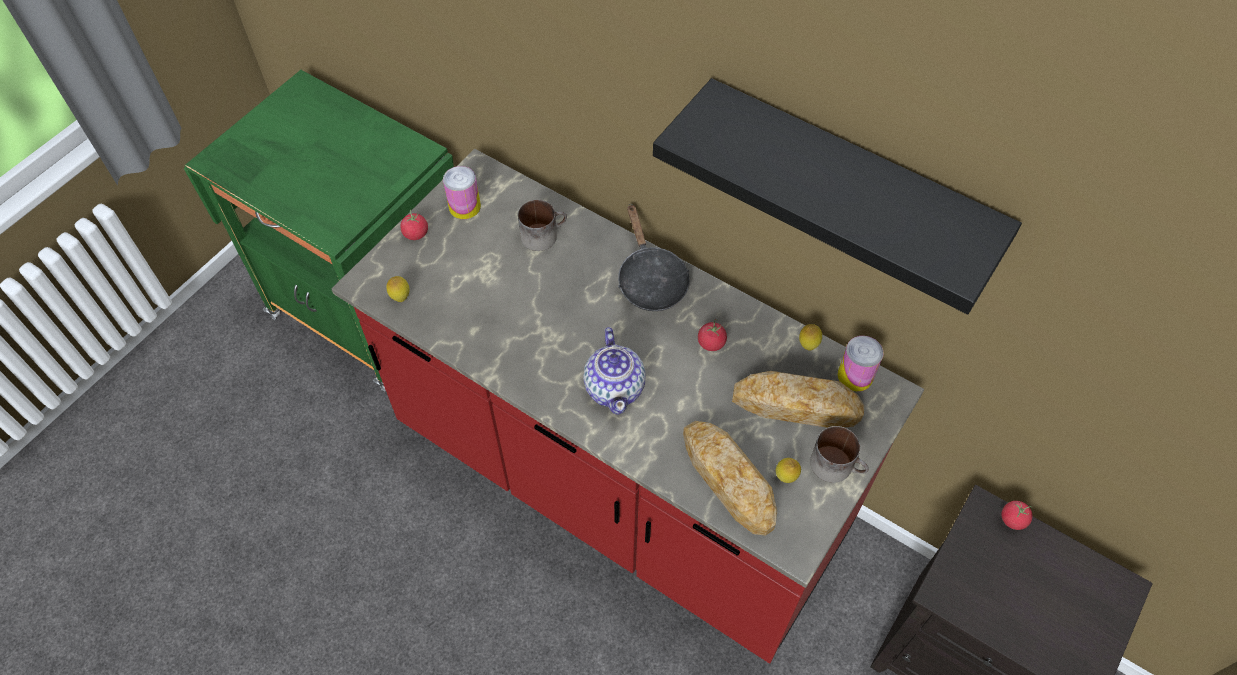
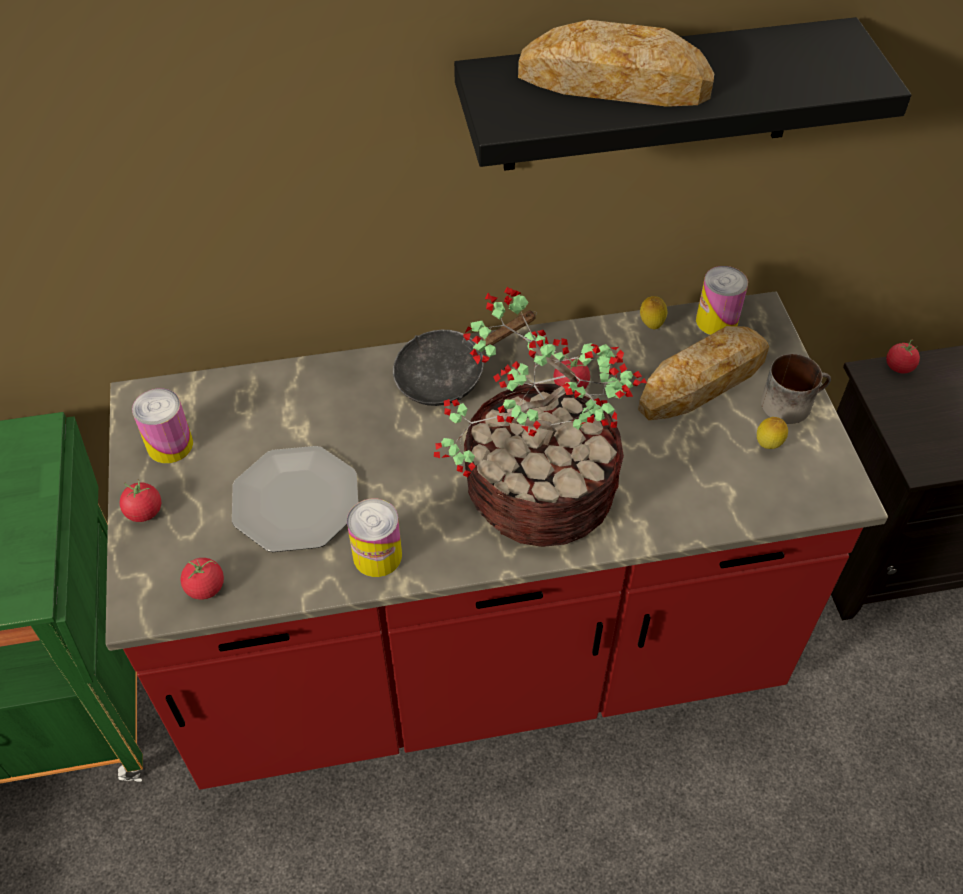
camera: 45 degrees left, 5 degrees down
(400, 297) = (205, 587): lemon -> tomato
(490, 287) = (295, 501): none -> plate
(495, 351) = (377, 556): none -> can
(543, 234) = (290, 410): mug -> none
(615, 387) = (534, 492): teapot -> potted plant
(650, 280) = (449, 373): black frying pan -> black frying pan turned 120 degrees clockwise
(728, 479) = (727, 487): bread -> bread (614, 82)

